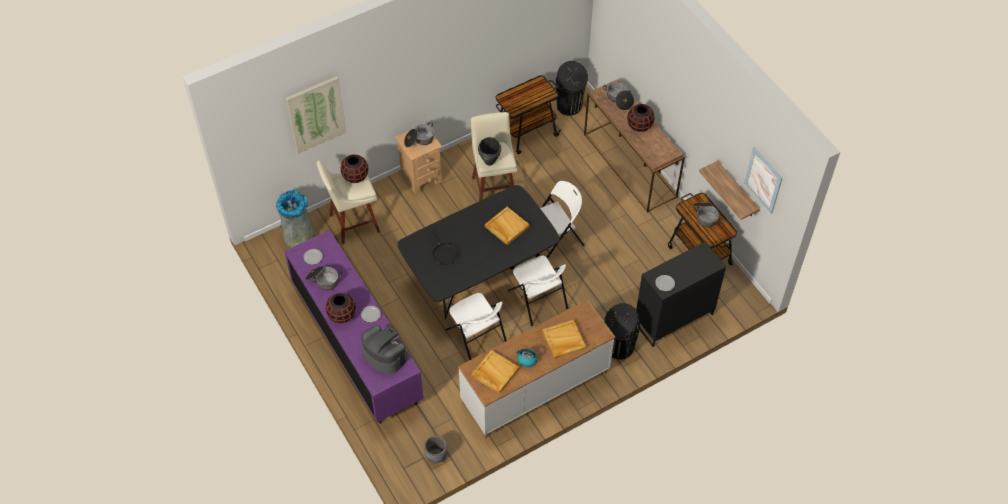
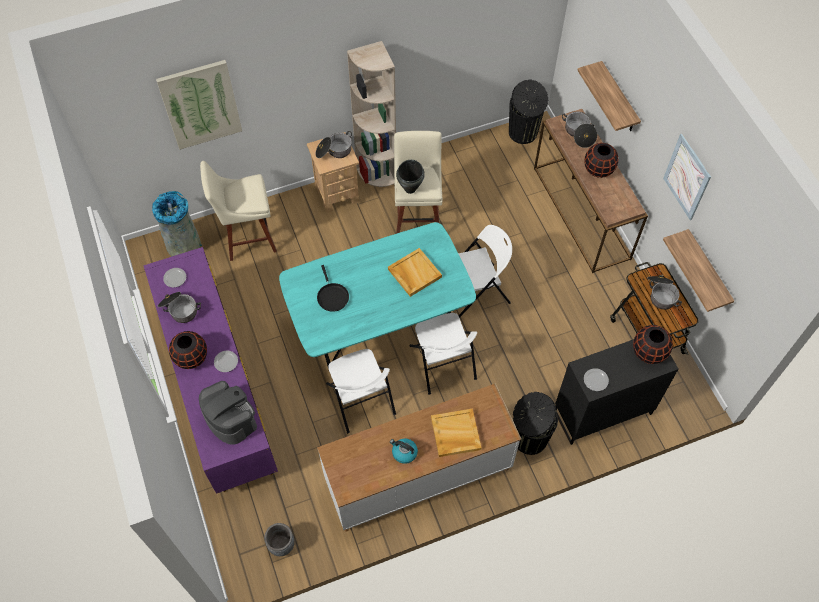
camera: 10 degrees right, 5 degrees up
(355, 176) = (249, 185): black vase -> black vase (649, 352)
(452, 159) = (377, 177): none -> beige bookcase
(479, 279) = (379, 326): black dining table -> turquoise dining table
(494, 372) = (360, 463): beige tray -> none
(526, 132) = (467, 157): cart -> none
(647, 67) = (618, 99): none -> shelf
(763, 180) = (747, 267): picture -> picture (687, 177)

